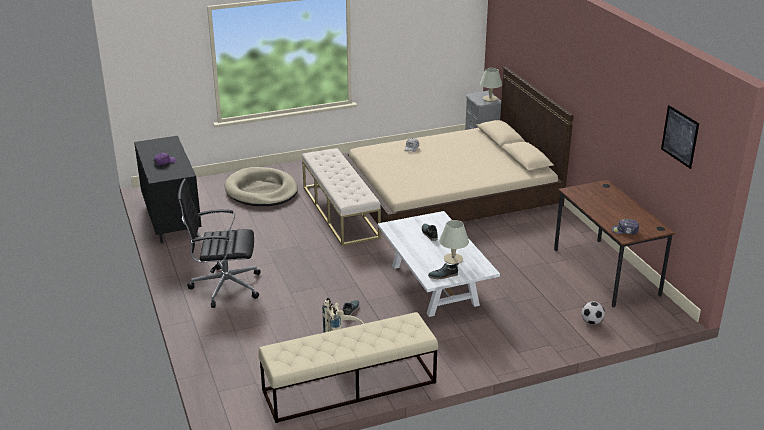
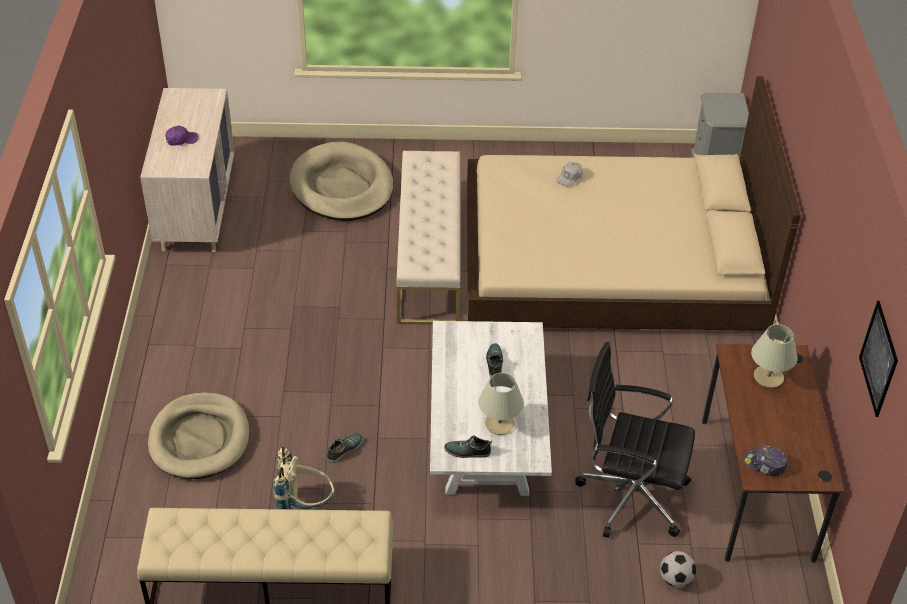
camera: 20 degrees right, 15 degrees up
(171, 219) = (197, 209): black dresser -> beige dresser
(224, 286) = (202, 354): black office chair -> black office chair (629, 495)
(250, 328) = (200, 439): none -> beige dog bed
(490, 99) = (734, 113): beige table lamp -> beige table lamp (768, 377)

